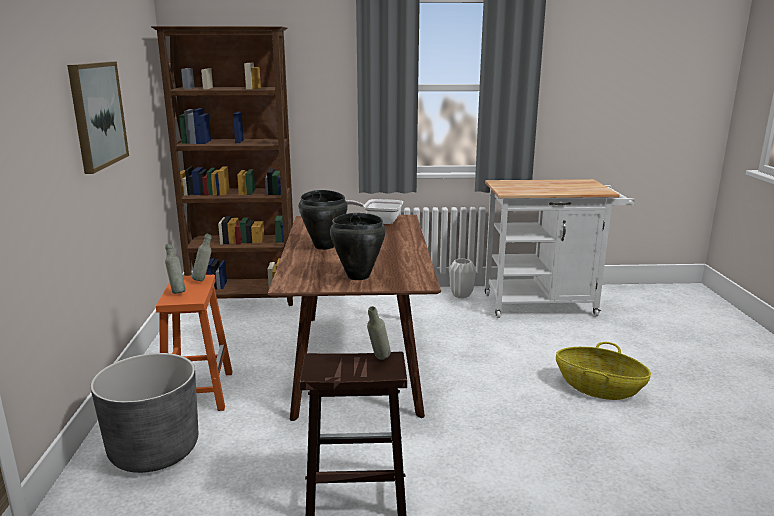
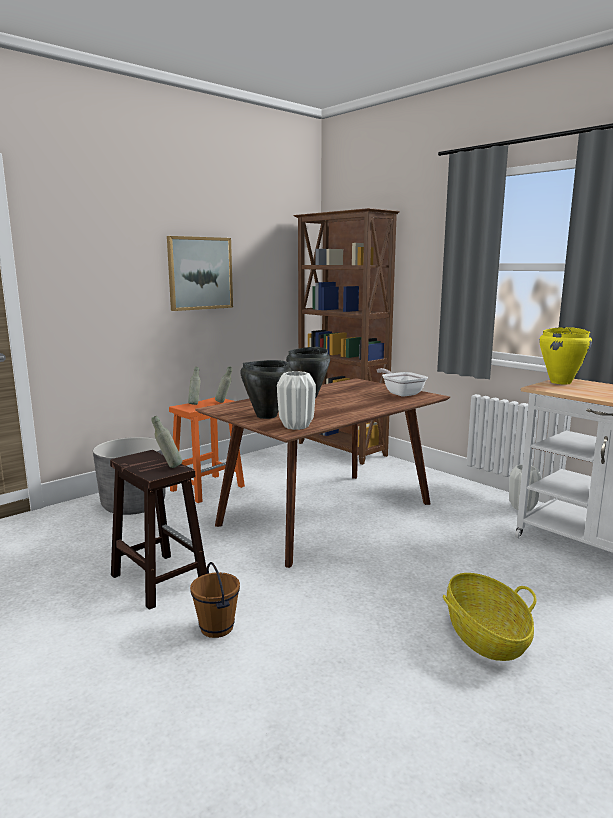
camera: 50 degrees right, 5 degrees down
(412, 276) = (296, 426): none -> white vase
(478, 491) = (216, 628): none -> brown bucket
(502, 185) = (561, 382): none -> yellow cooking pot

